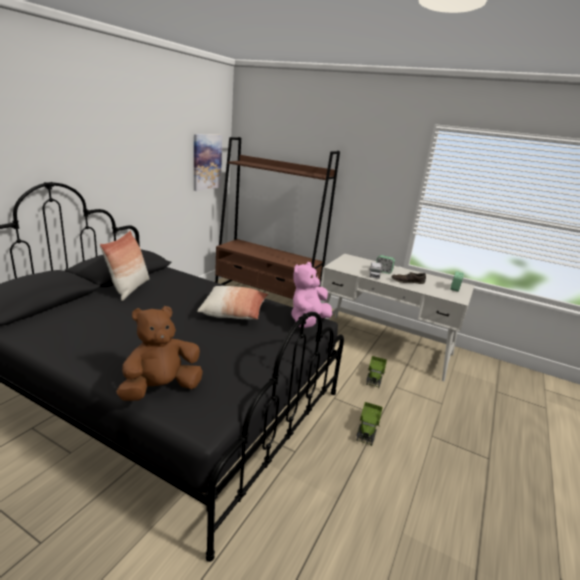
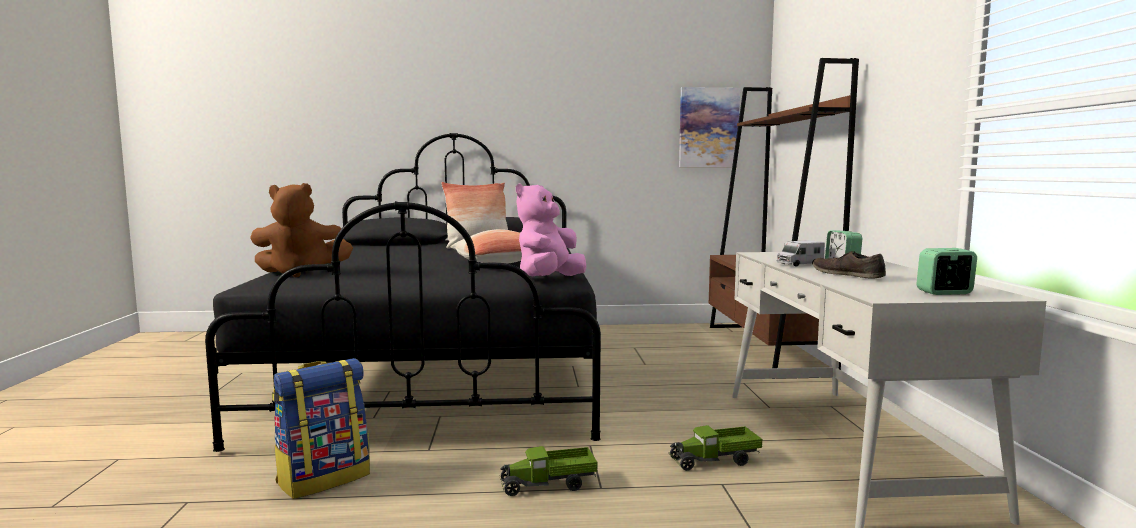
camera: 60 degrees right, 15 degrees down
(161, 389) = (300, 273): brown plush toy -> brown plush toy turned 150 degrees clockwise
(302, 509) = (324, 478): none -> backpack
(308, 322) = (549, 280): pink plush toy -> pink plush toy turned 60 degrees counterclockwise

